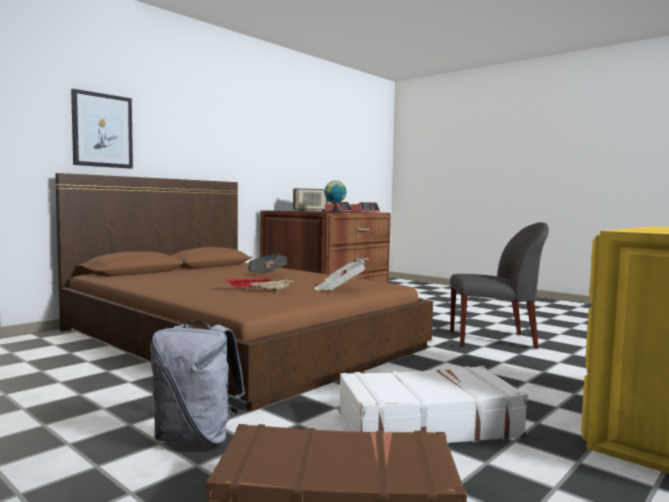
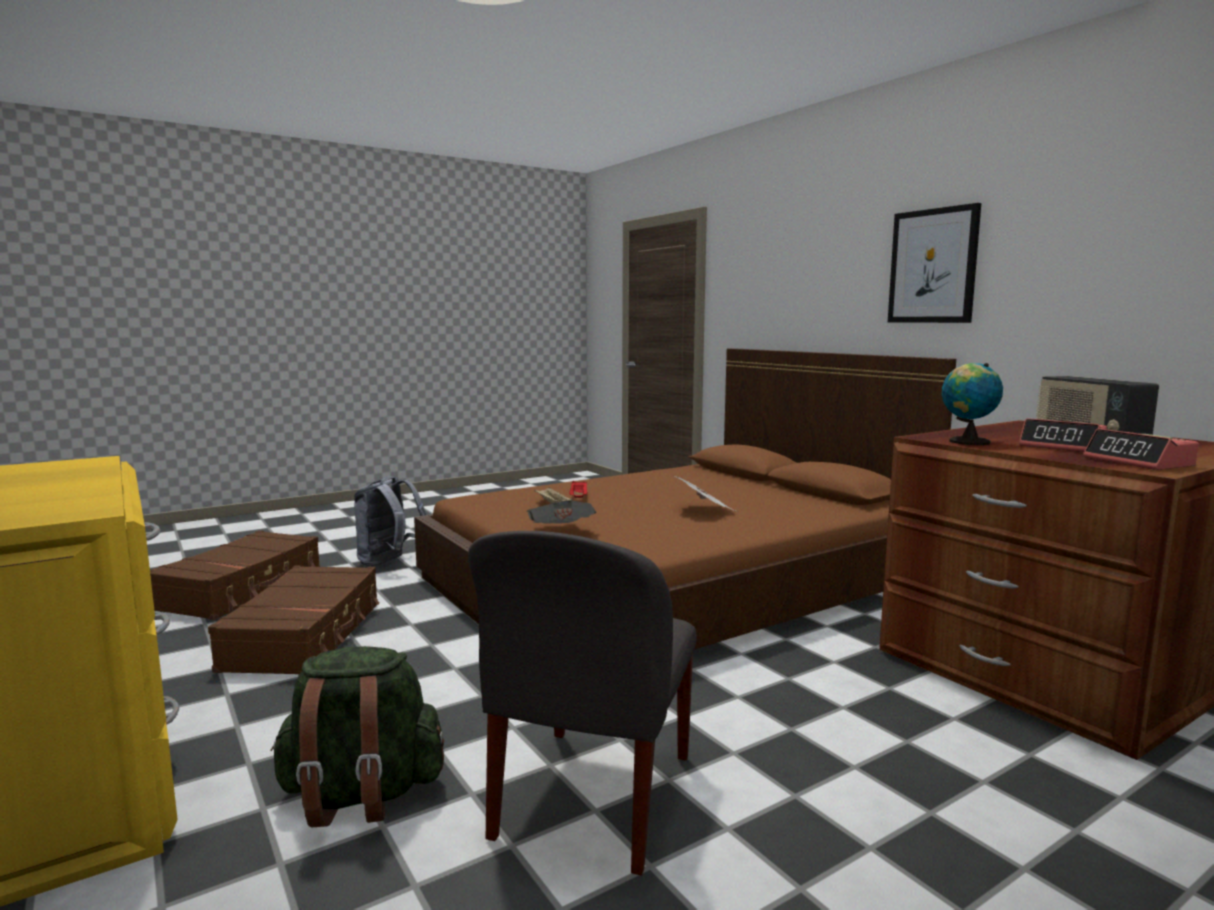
camera: 105 degrees right, 5 degrees up
(102, 130) = (781, 293): picture -> picture (933, 266)
(426, 425) = (306, 636): white suitcase -> brown suitcase
(551, 368) = (361, 795): none -> green backpack

